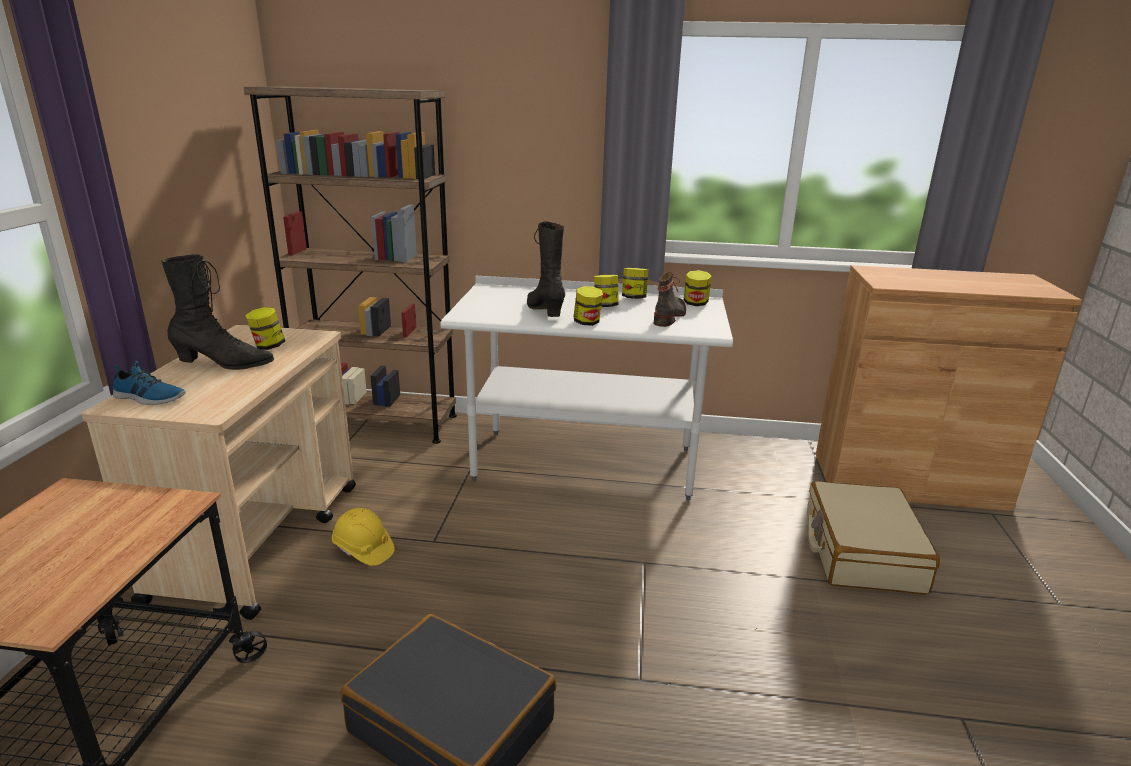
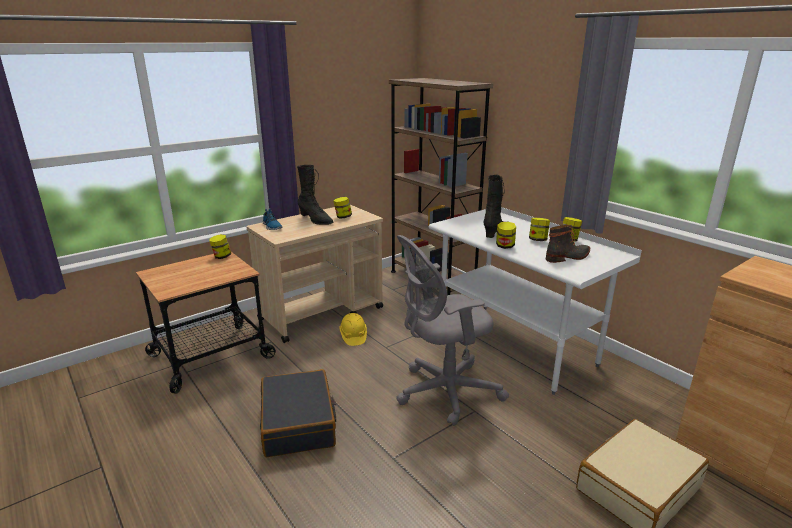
camera: 45 degrees right, 0 degrees up
(584, 560) = (443, 392): none -> grey office chair
(695, 304) = (607, 255): jar -> jar (221, 257)

